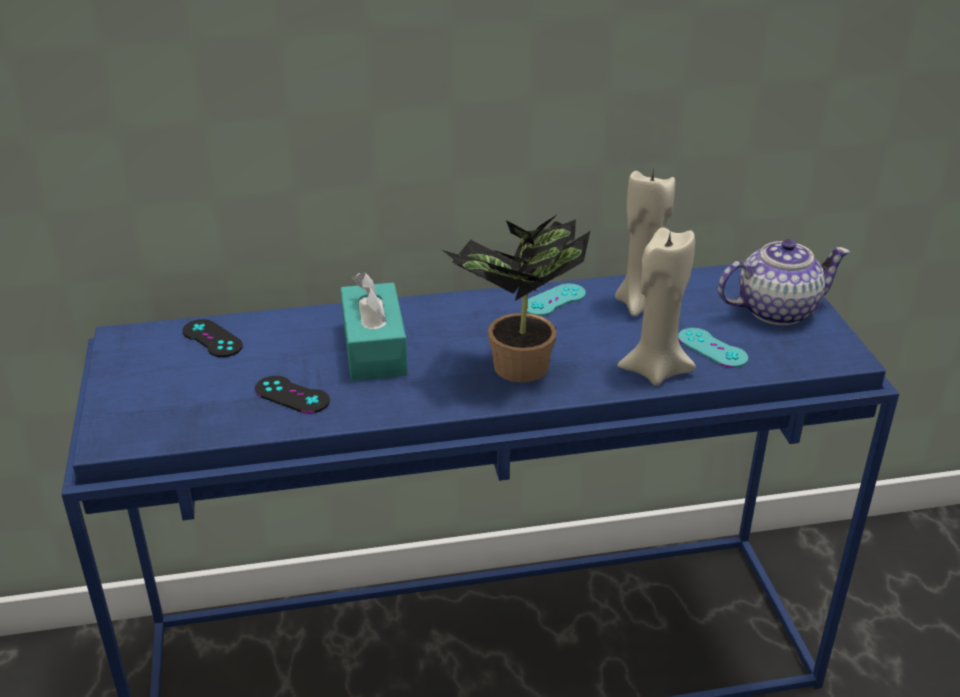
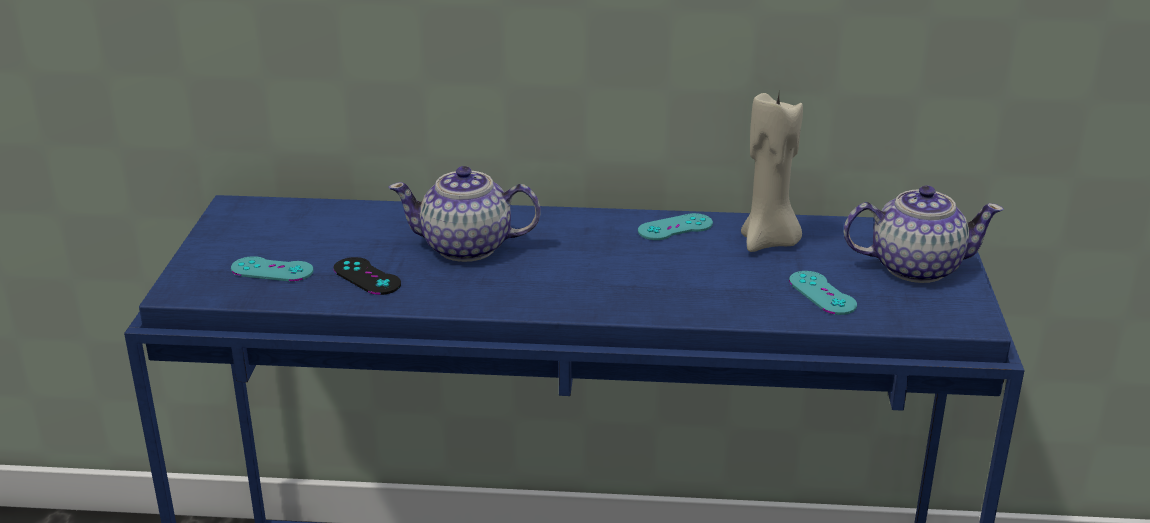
camera: 15 degrees right, 5 degrees down
(193, 402) = (272, 270): none -> turquoise game controller
(212, 339) = (316, 218): black game controller -> none
(374, 349) = (467, 247): turquoise tissue box -> teapot
(515, 370) = (600, 285): potted plant -> none
(655, 370) = (747, 305): beige candle -> none

